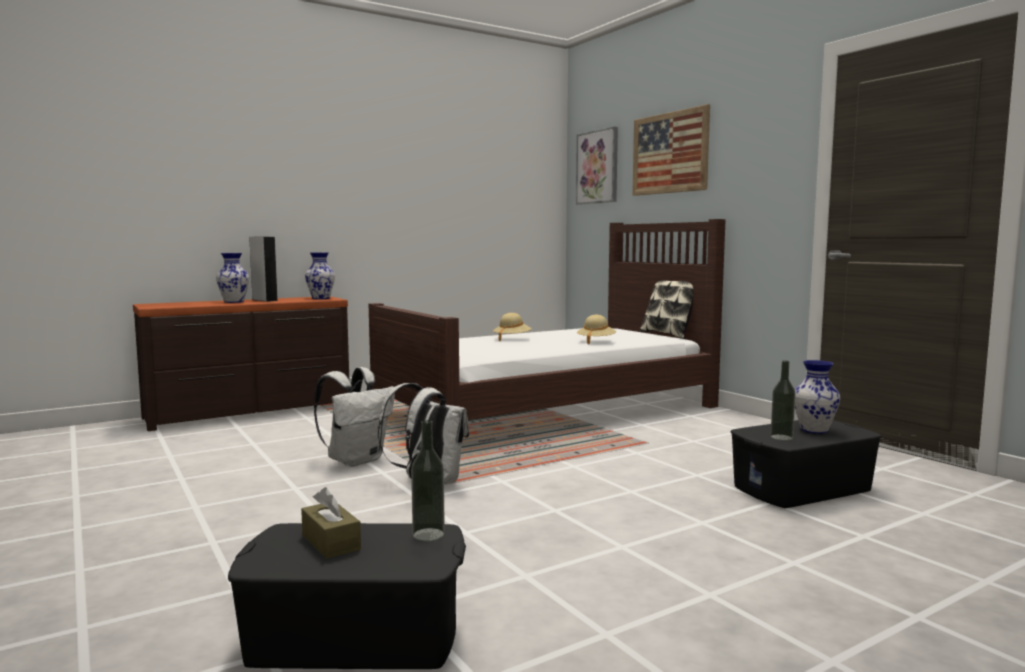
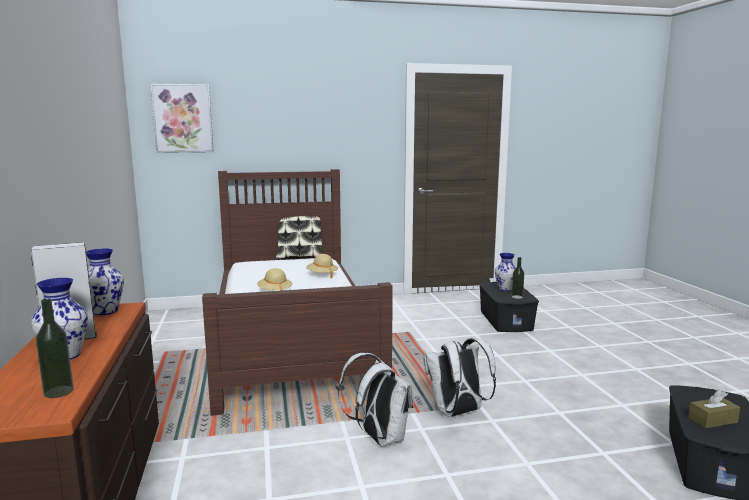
camera: 70 degrees left, 5 degrees up
(428, 534) = (689, 393): bottle -> bottle (58, 392)
(670, 153) = (277, 115): picture -> none

